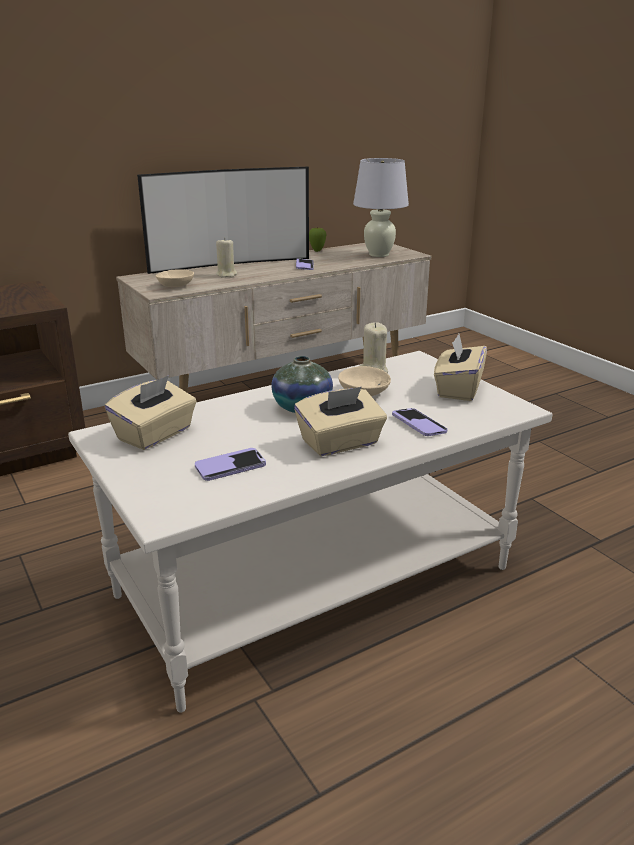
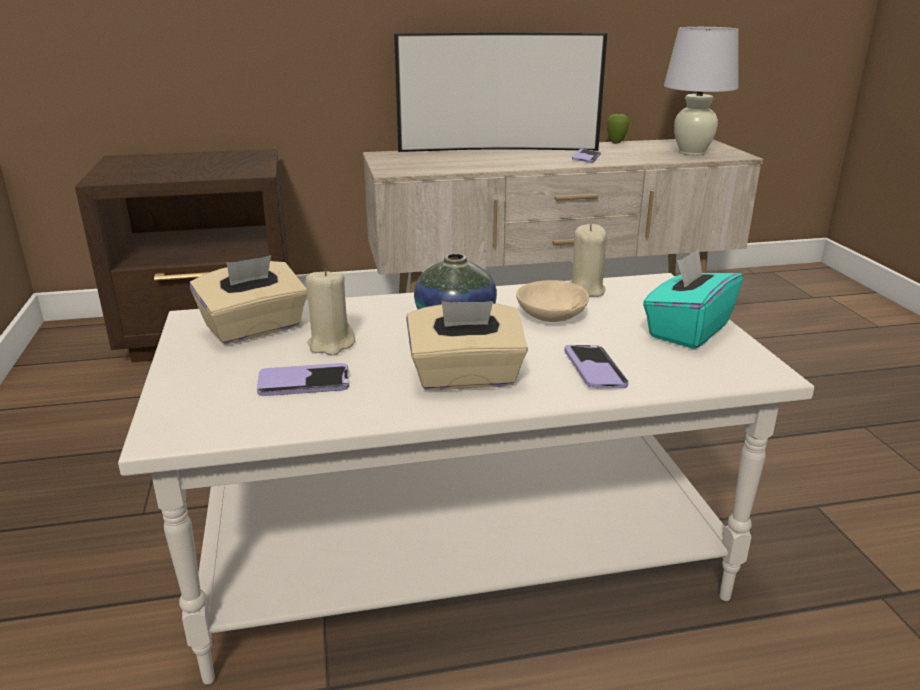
camera: 20 degrees right, 0 degrees up
(176, 286) = (417, 166): beige bowl -> none
(226, 275) = (484, 160): beige candle -> beige candle (331, 344)
(458, 389) = (687, 330): beige tissue box -> turquoise tissue box

